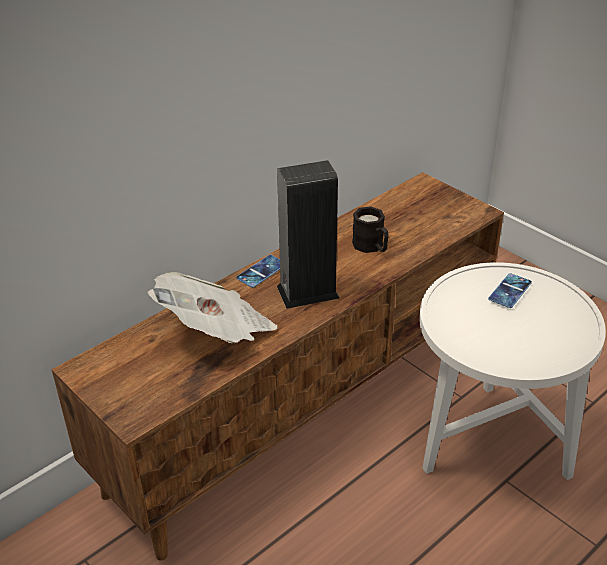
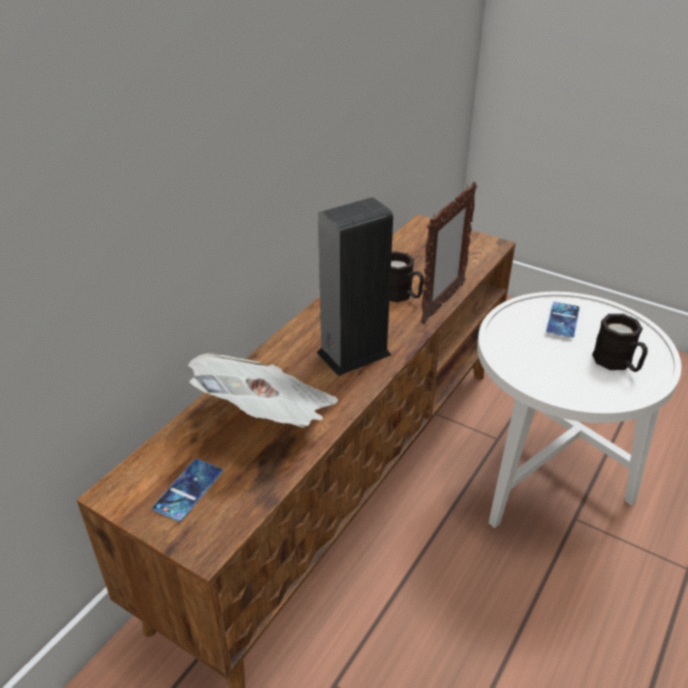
camera: 15 degrees left, 0 degrees up
(261, 271) = (293, 339): phone -> phone (188, 490)
(405, 260) = (442, 304): none -> picture frame
(541, 338) = (617, 363): none -> black mug

